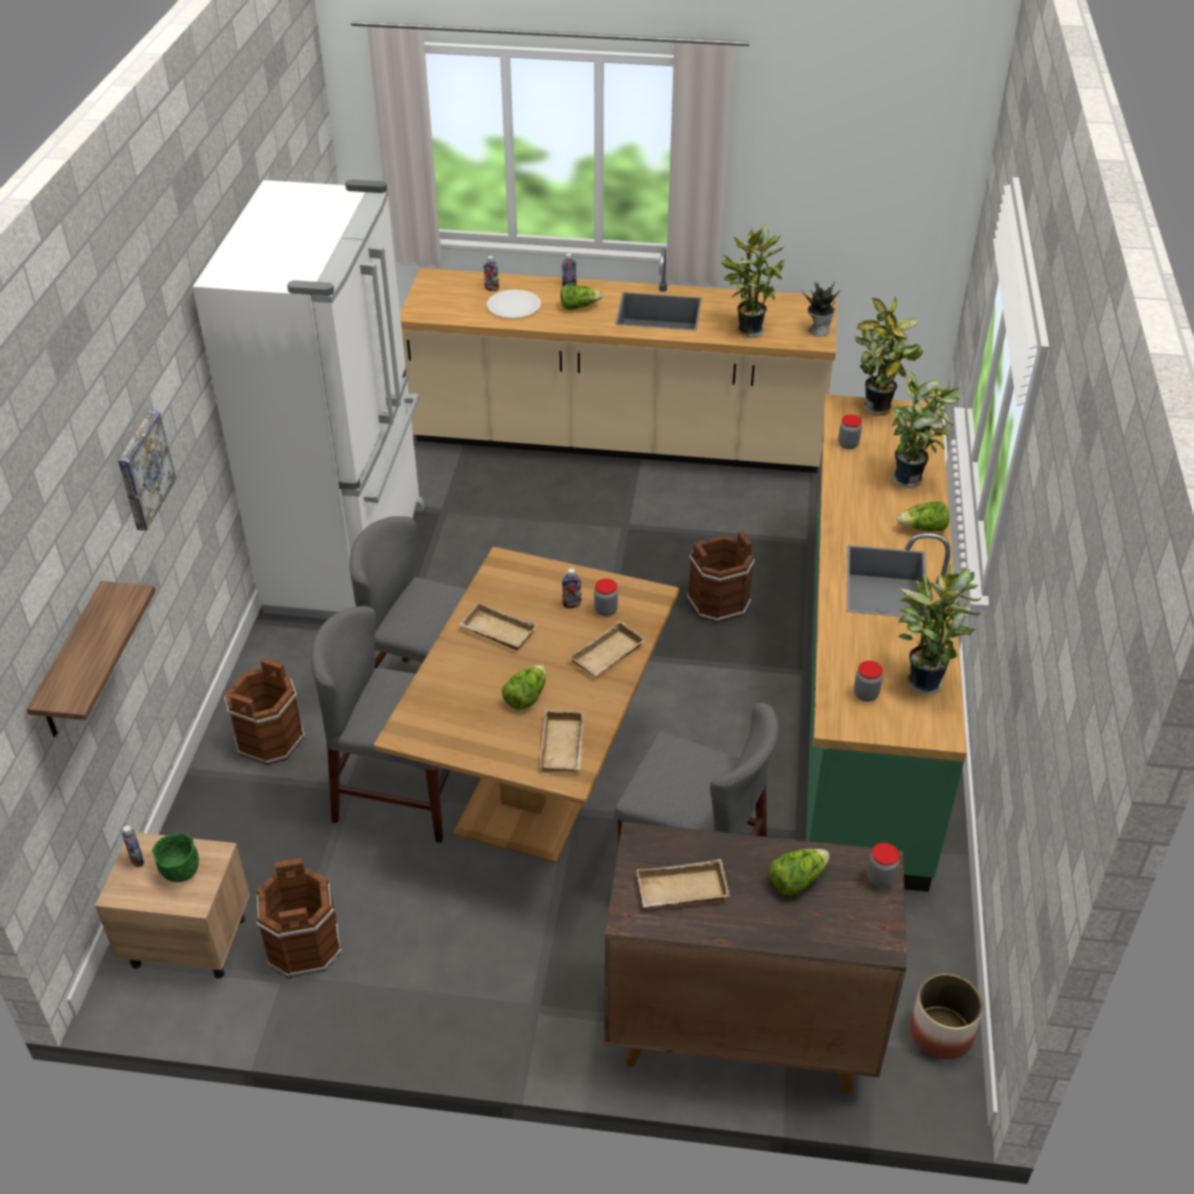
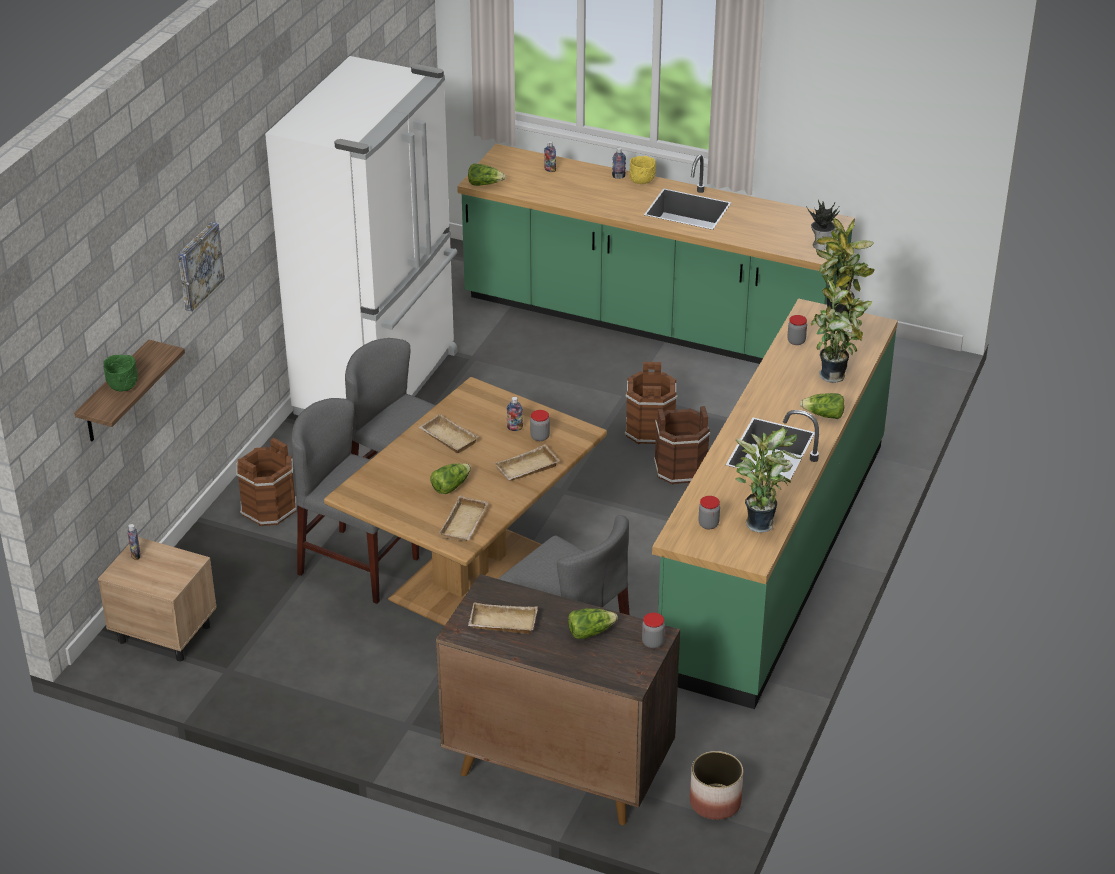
camera: 15 degrees right, 5 degrees down
(181, 871) = (165, 568): green bowl -> green bowl (123, 386)
(305, 946) = (248, 653): brown bucket -> brown bucket (650, 430)
(514, 306) = (563, 187): white plate -> none
(579, 306) = (619, 195): lettuce -> lettuce (484, 184)
(596, 289) = (641, 182): none -> yellow bowl
(617, 440) = (650, 323): beige counter -> green counter
(747, 330) = (758, 235): potted plant -> none

